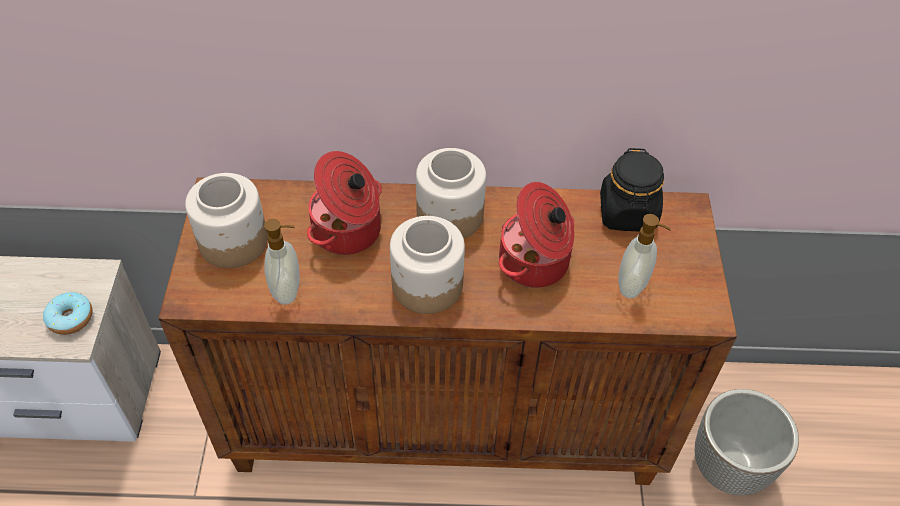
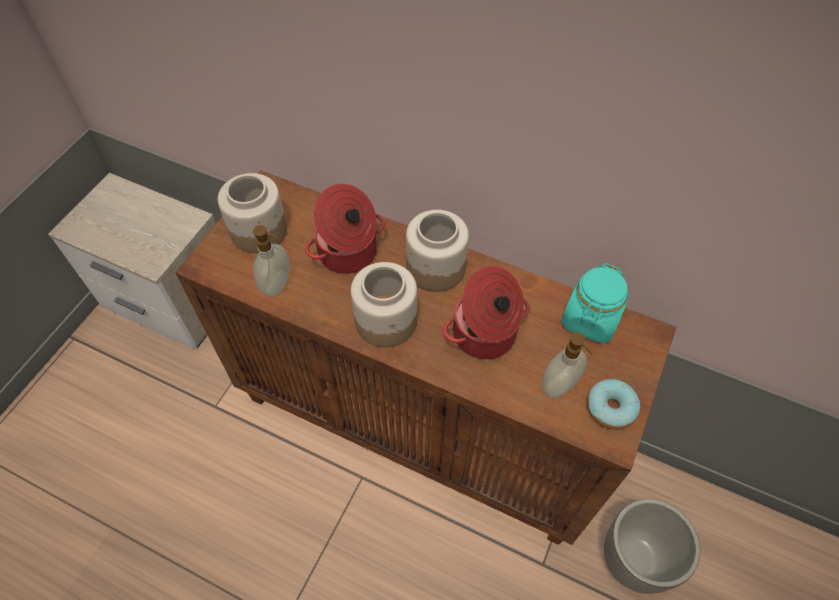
camera: 25 degrees right, 5 degrees up
(70, 318) = (158, 246): donut -> donut (610, 408)
(627, 213) = (590, 319): black jar -> turquoise jar

